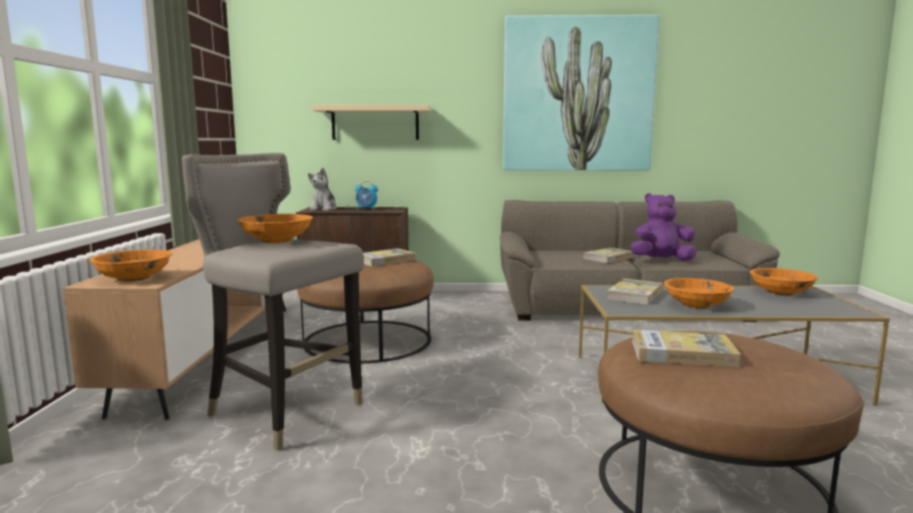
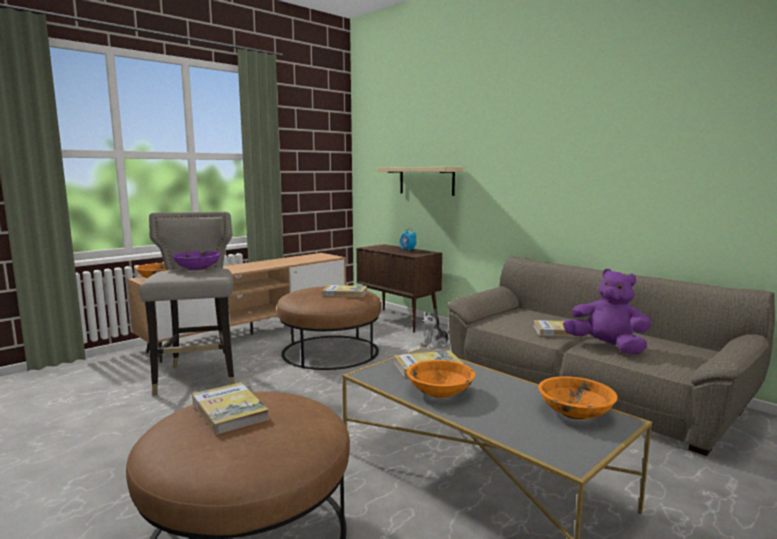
camera: 45 degrees right, 0 degrees up
(276, 241) = (197, 268): orange bowl -> purple bowl
(324, 209) = (382, 247): plush toy -> plush toy (436, 344)
(577, 95) = (588, 154): picture -> none

